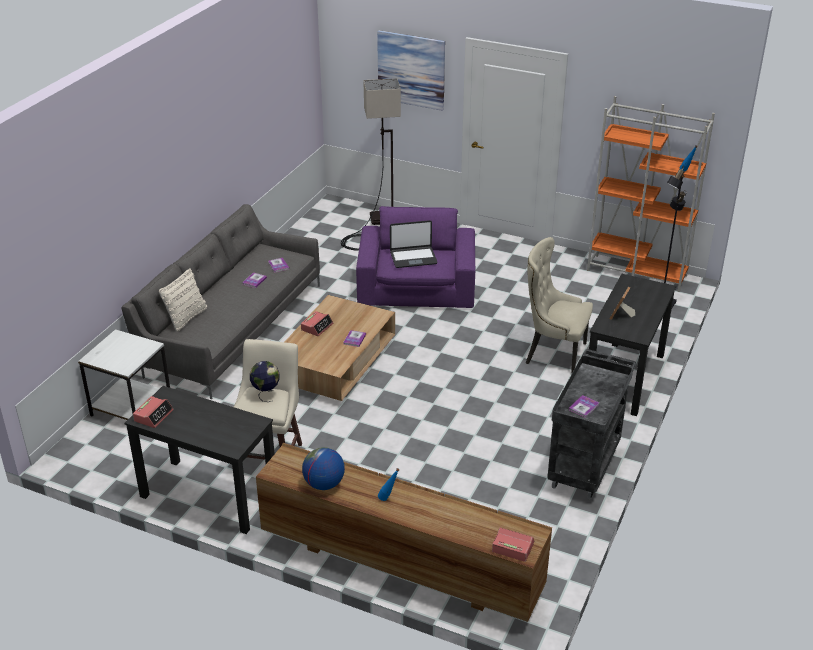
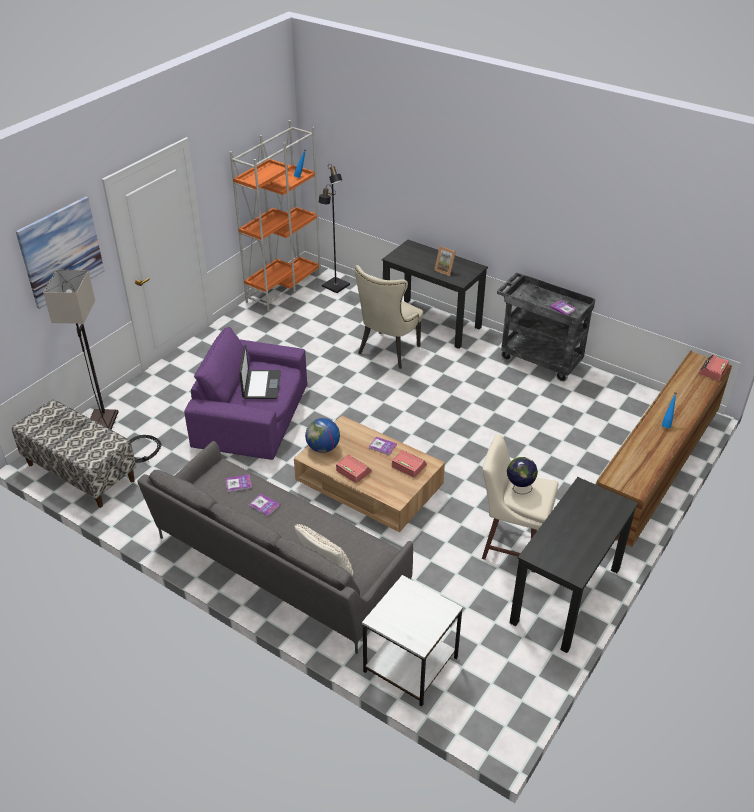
camera: 80 degrees left, 5 degrees up
(153, 415) = (571, 564): alarm clock -> alarm clock (409, 466)
(323, 223) = (80, 472): none -> bench
(324, 484) = (651, 459): globe -> globe (323, 448)

